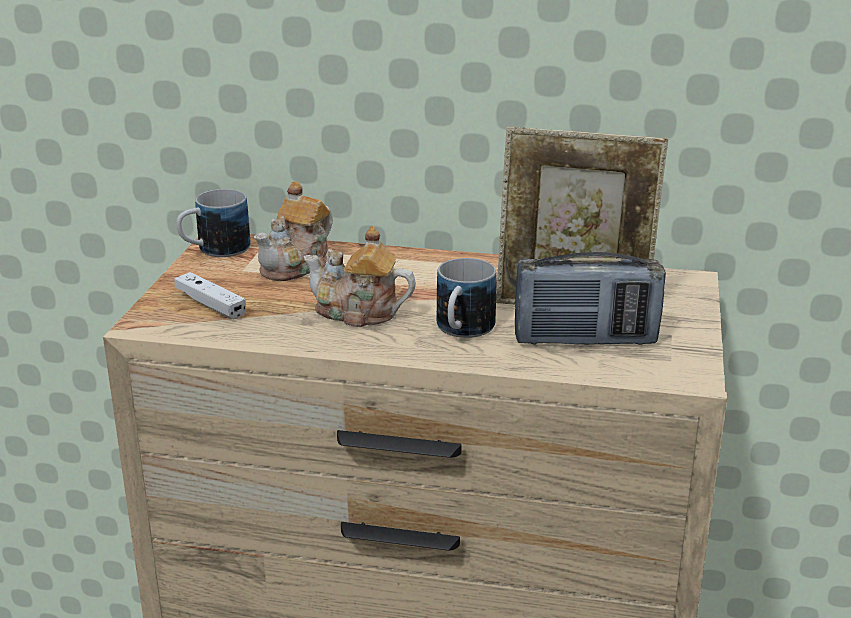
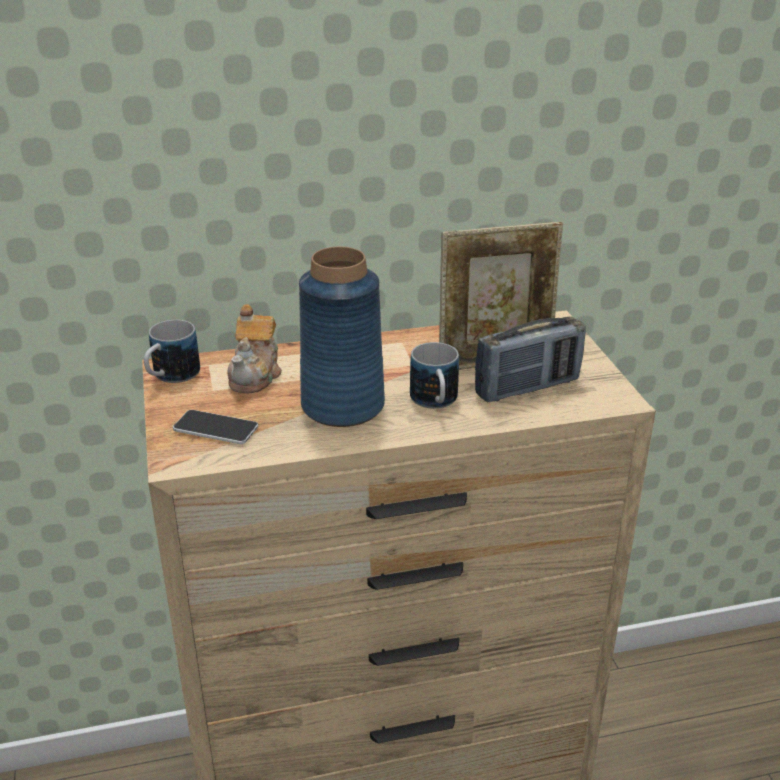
camera: 25 degrees left, 5 degrees up
(210, 305) = (216, 428): white game controller -> phone
(358, 313) = (343, 406): teapot -> blue vase

